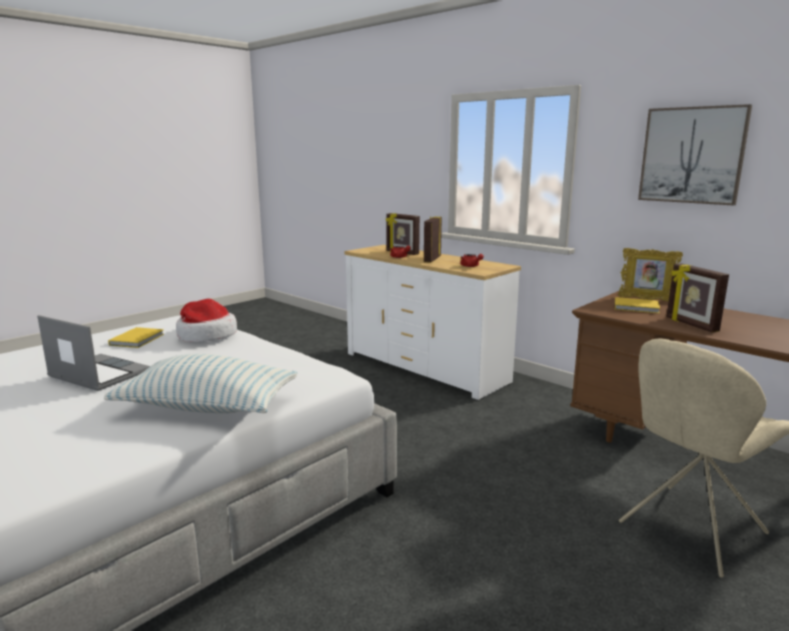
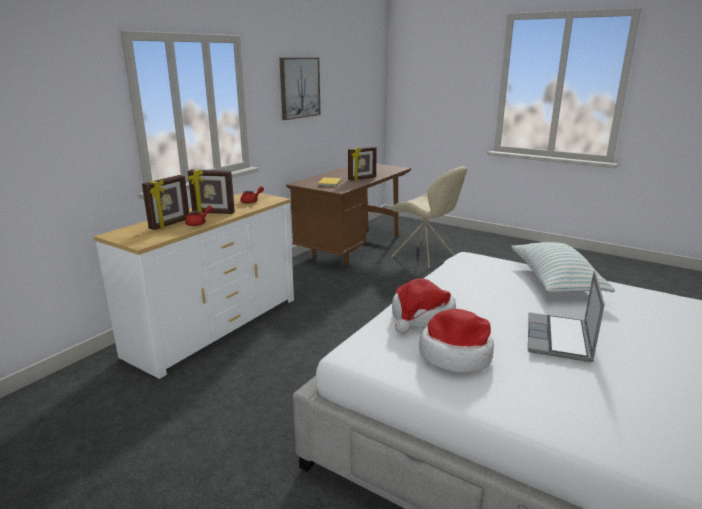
camera: 100 degrees left, 5 degrees up
(138, 339) = (456, 355): yellow book -> hat
(646, 299) = (309, 181): picture frame -> none

